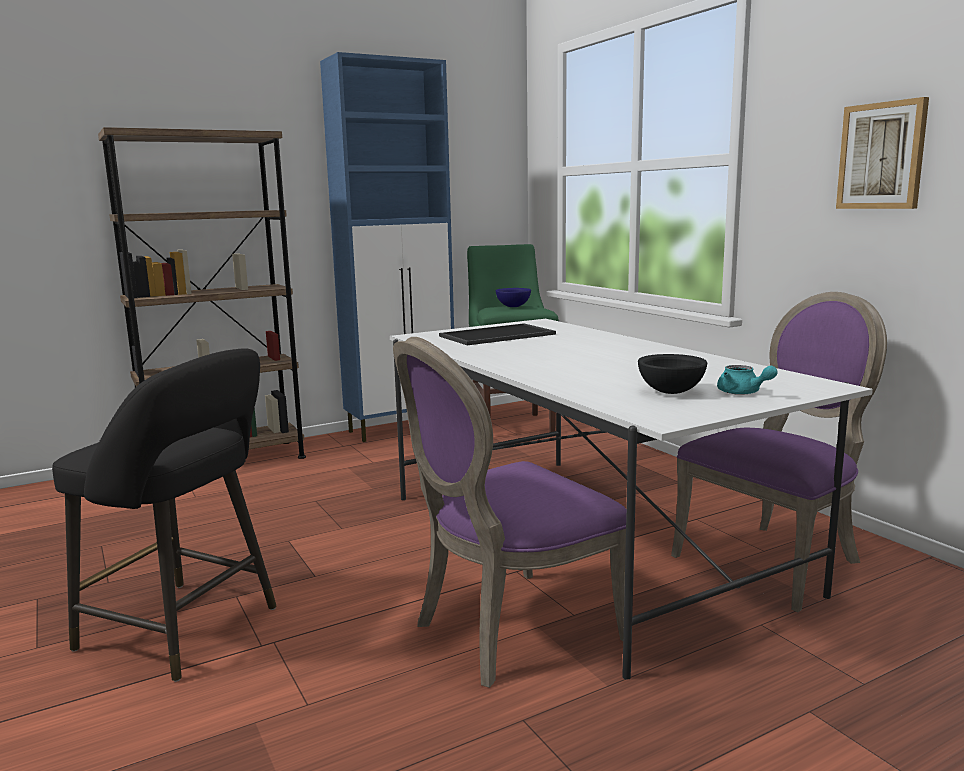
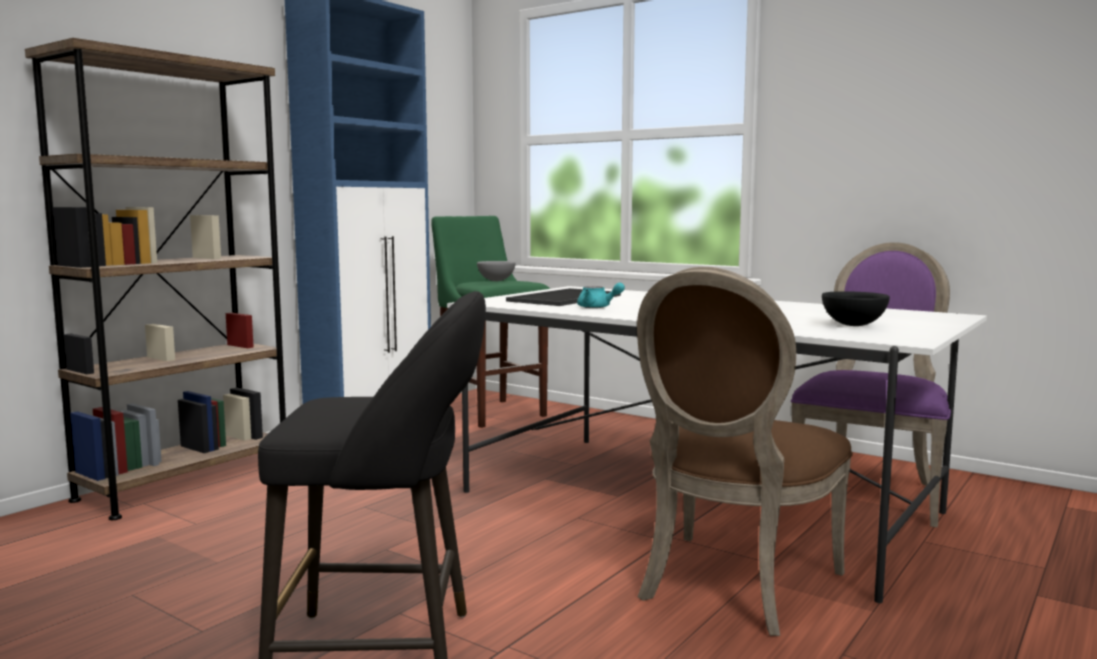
camera: 25 degrees left, 5 degrees down
(508, 630) = (732, 586): purple chair -> brown chair
(513, 306) = (495, 280): blue bowl -> grey bowl
(742, 393) = (909, 322): turquoise teapot -> turquoise teapot (598, 307)
(882, 156) = (906, 127): picture -> none

